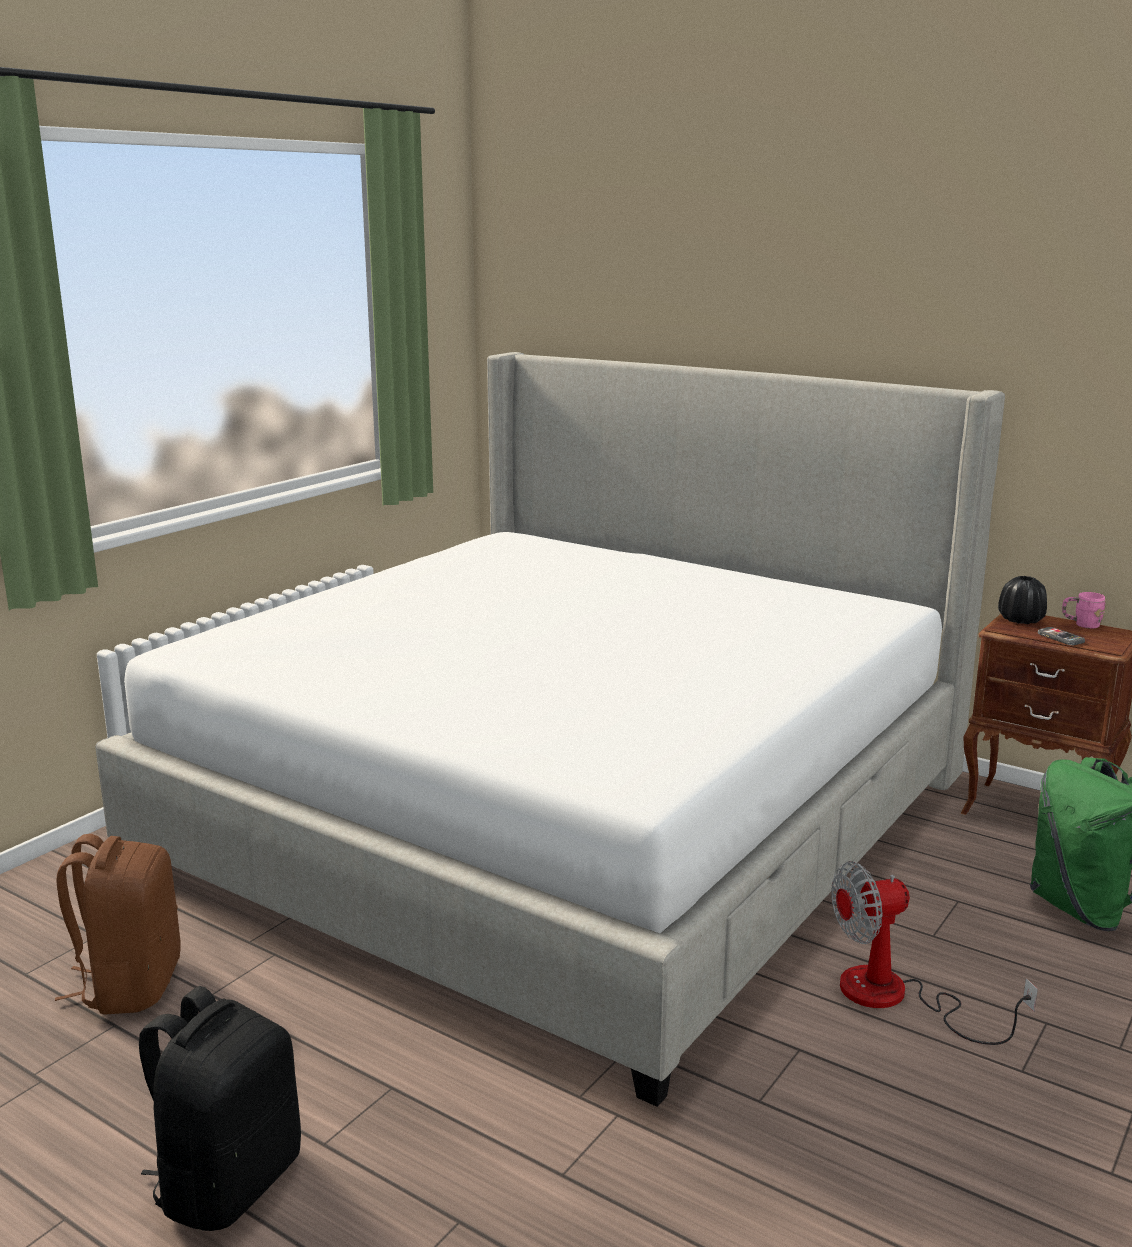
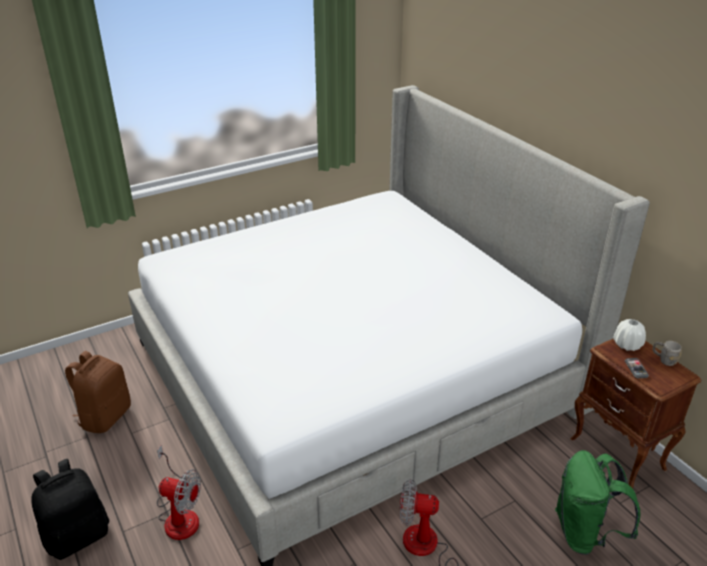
camera: 25 degrees right, 15 degrees up
(421, 1083) = (179, 515): none -> fan
(1021, 620) = (627, 345): black vase -> white vase
(1081, 624) = (663, 360): pink mug -> grey mug

